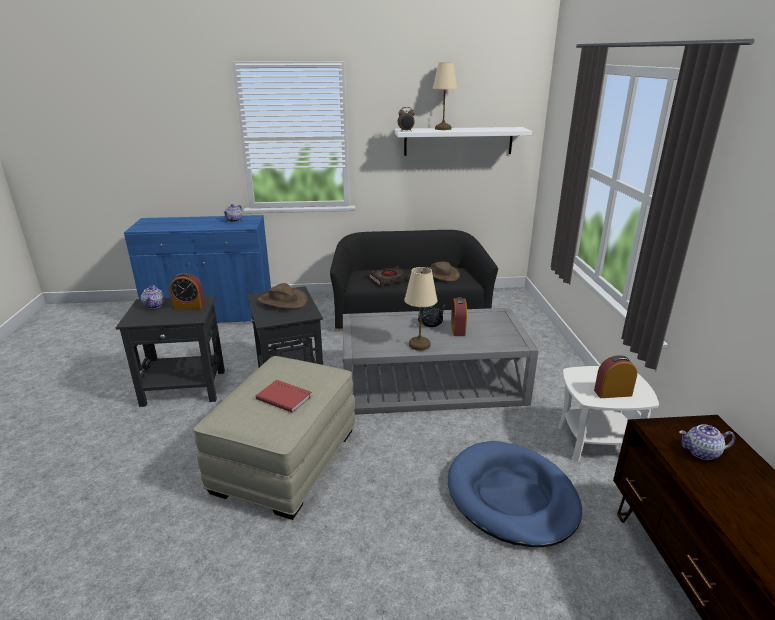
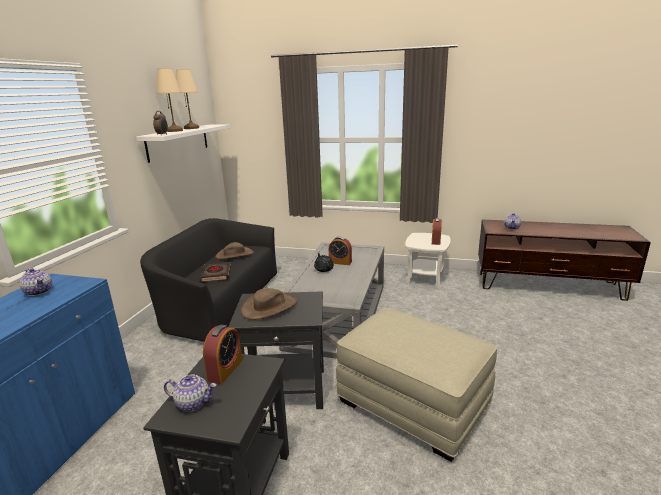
camera: 70 degrees left, 5 degrees down
(285, 396) = (425, 335): red book -> none
(420, 345) = (356, 277): beige table lamp -> beige table lamp (192, 128)
(511, 496) = (467, 312): blue dog bed -> none

